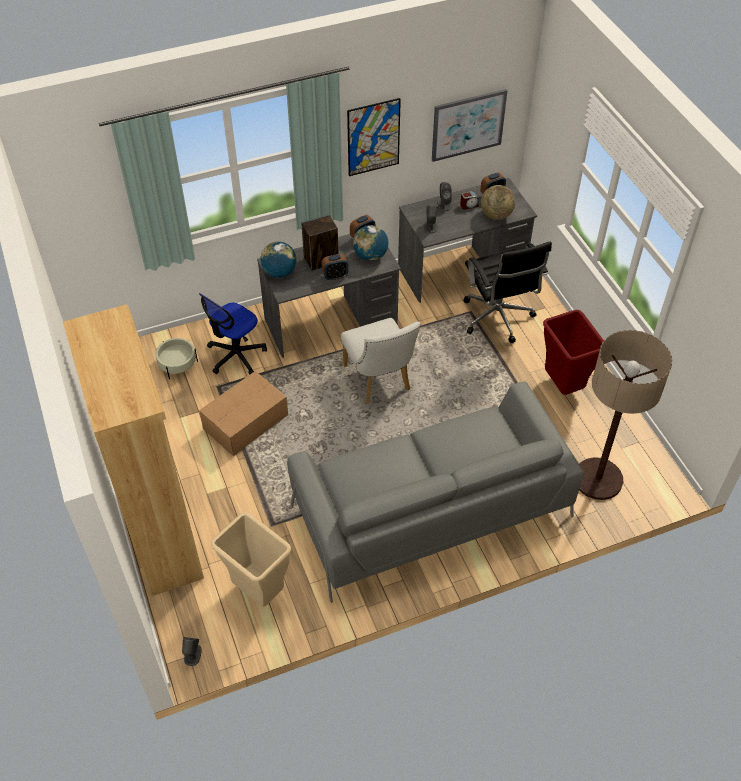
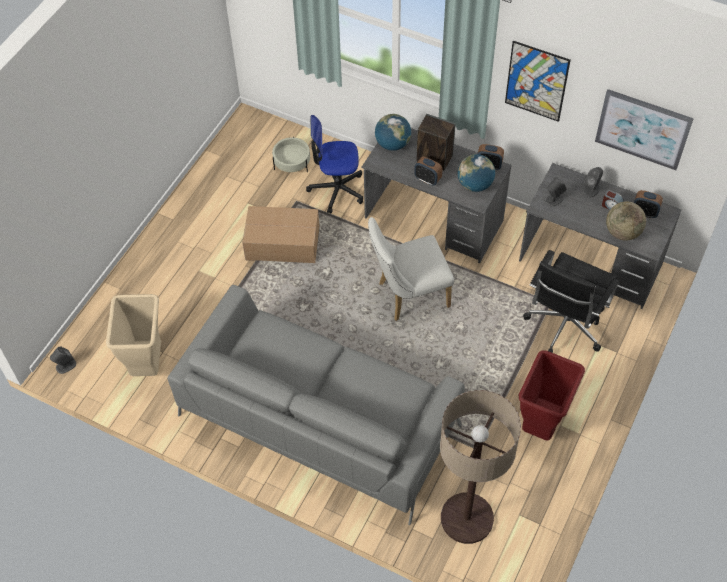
camera: 50 degrees right, 5 degrees up
(163, 535) = (142, 273): brown bookcase -> none
(379, 381) = (408, 295): white chair -> white chair turned 45 degrees clockwise

